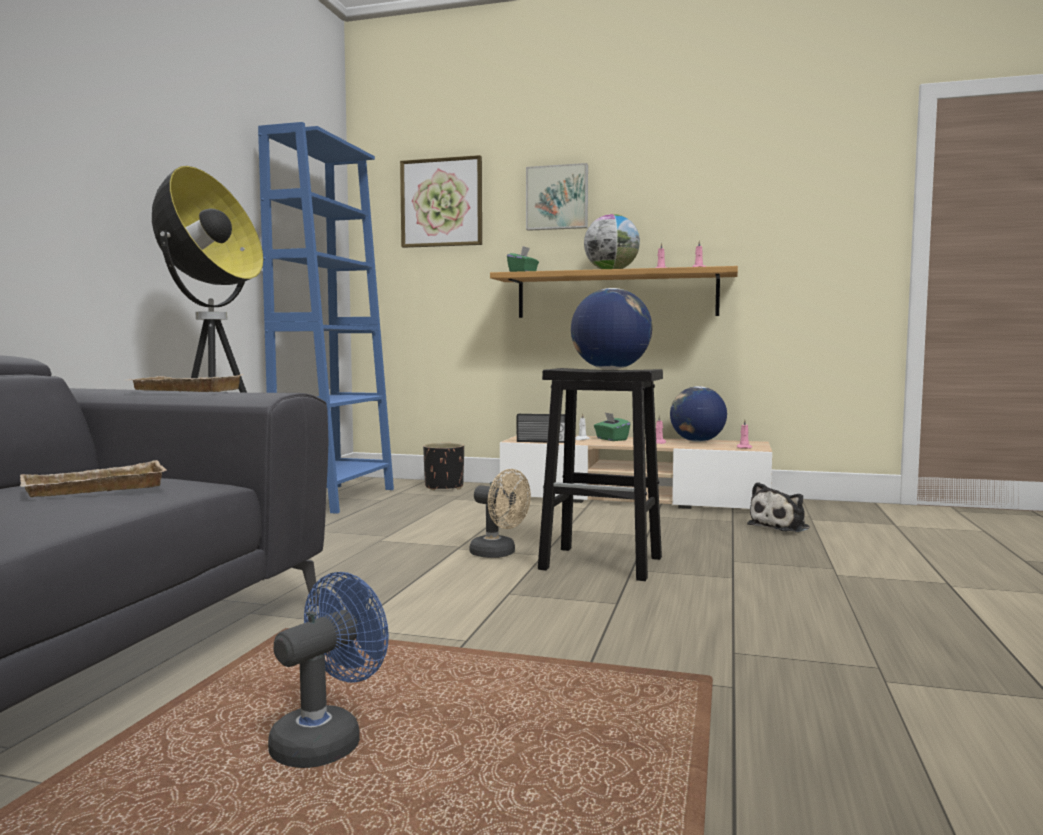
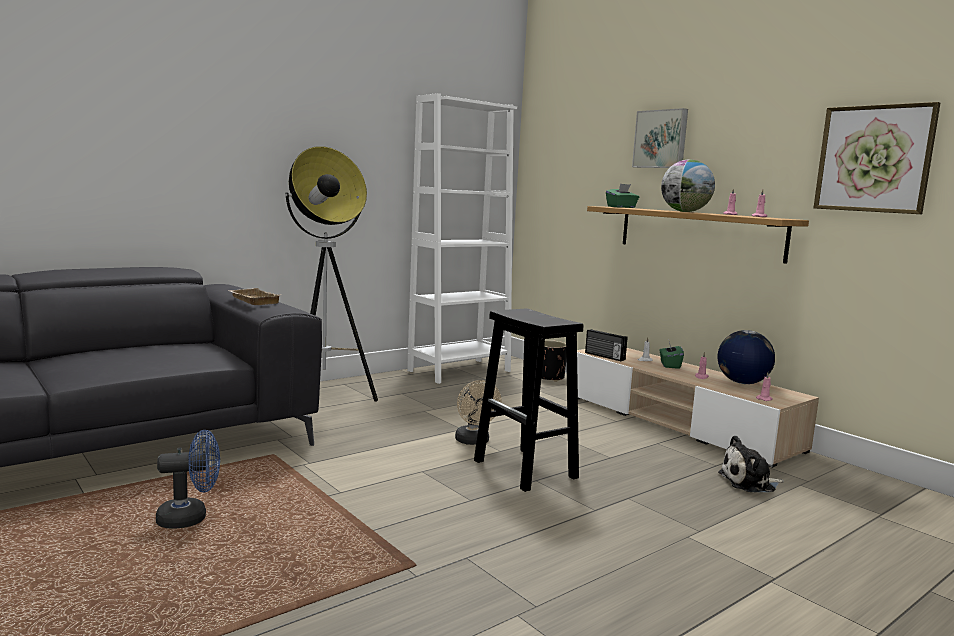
camera: 35 degrees right, 5 degrees up
(93, 490) = (165, 356): beige tray -> none
(335, 498) = (459, 371): blue bookcase -> white bookcase
(441, 203) = (578, 140): picture -> picture (874, 159)
(610, 369) = (538, 318): globe -> none

